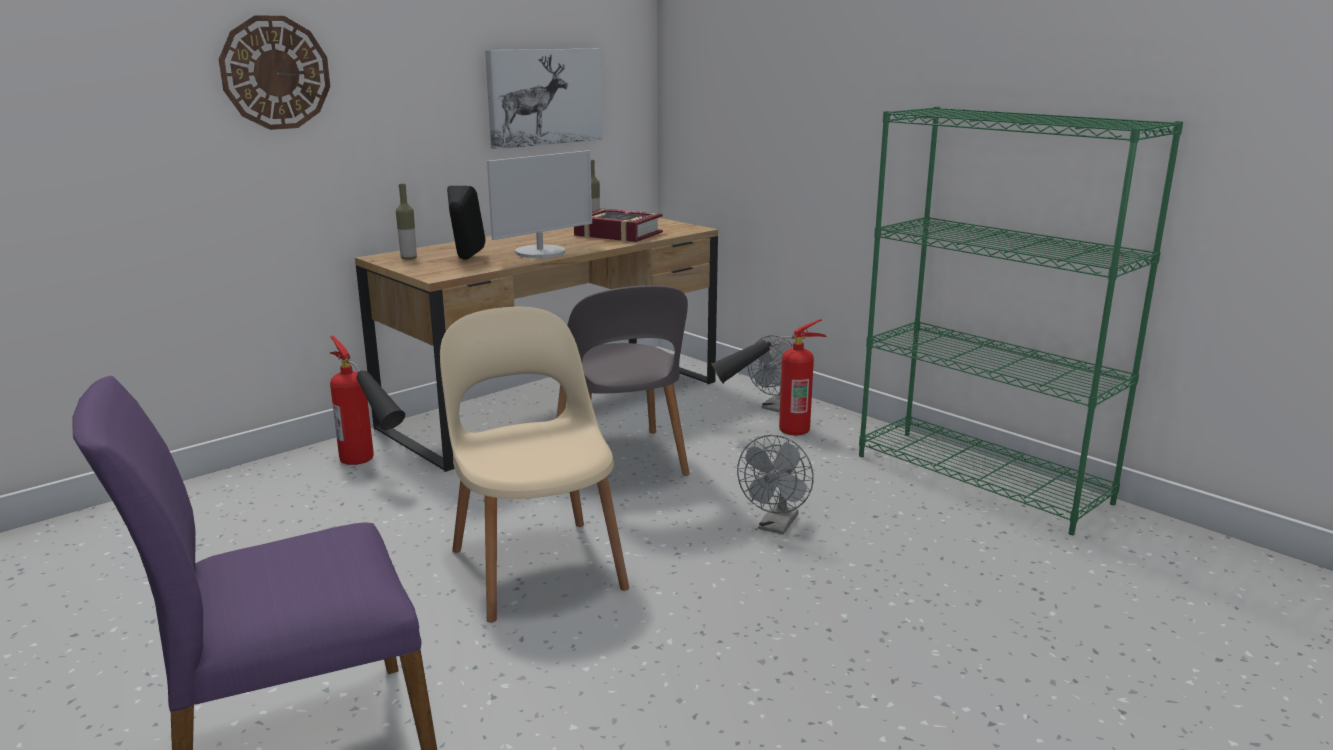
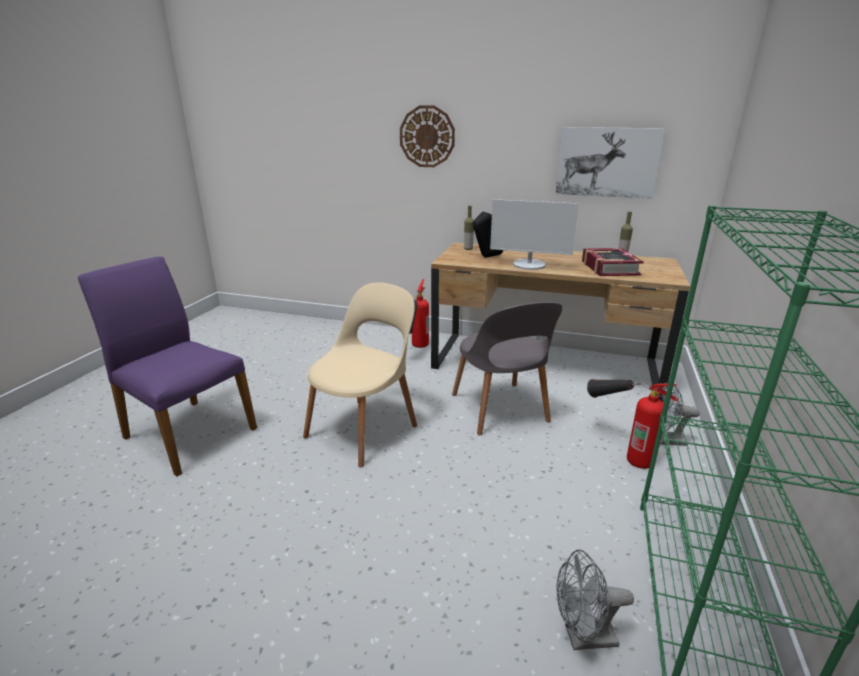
camera: 60 degrees right, 5 degrees up
(619, 462) = (500, 410): grey chair -> grey chair turned 60 degrees counterclockwise
(776, 526) = (483, 500): grey fan -> grey fan (583, 637)

